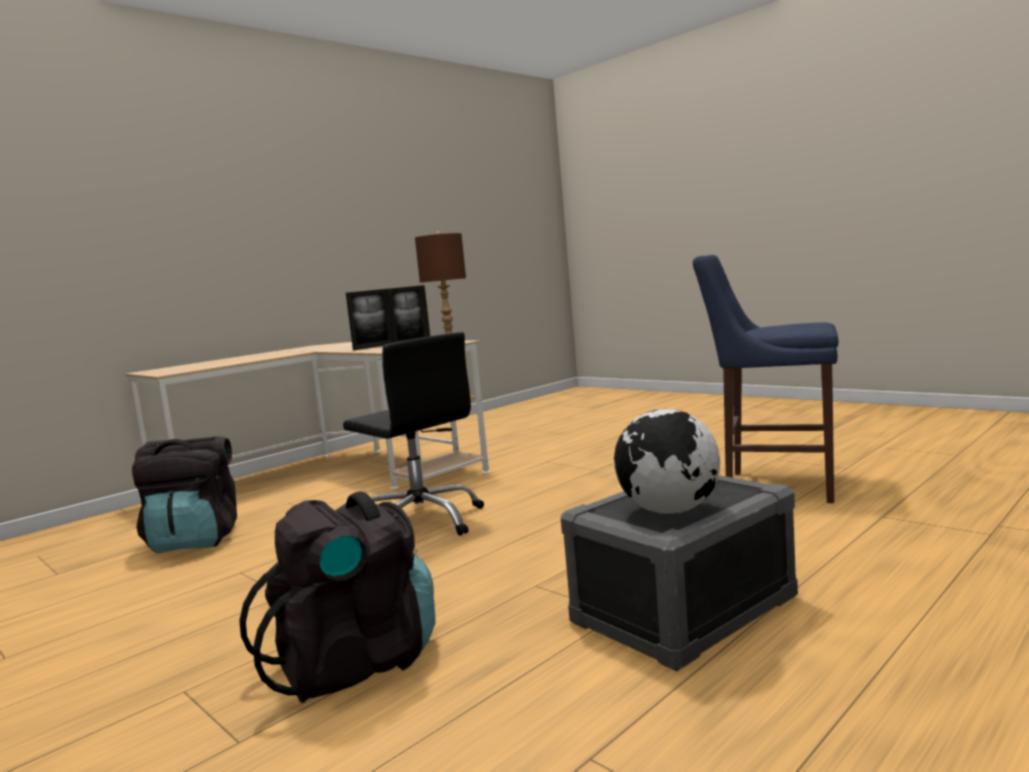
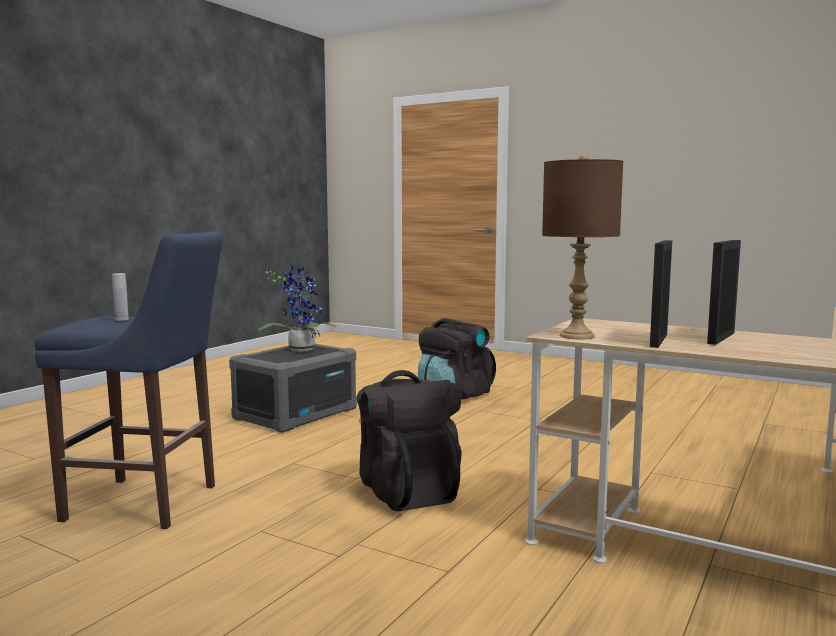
camera: 165 degrees right, 0 degrees up
(195, 541) = (720, 446): black backpack -> black backpack (407, 491)
(421, 522) = (521, 463): black office chair -> none
(669, 511) = (300, 349): globe -> potted plant
(786, 326) = (121, 319): none -> white bottle

